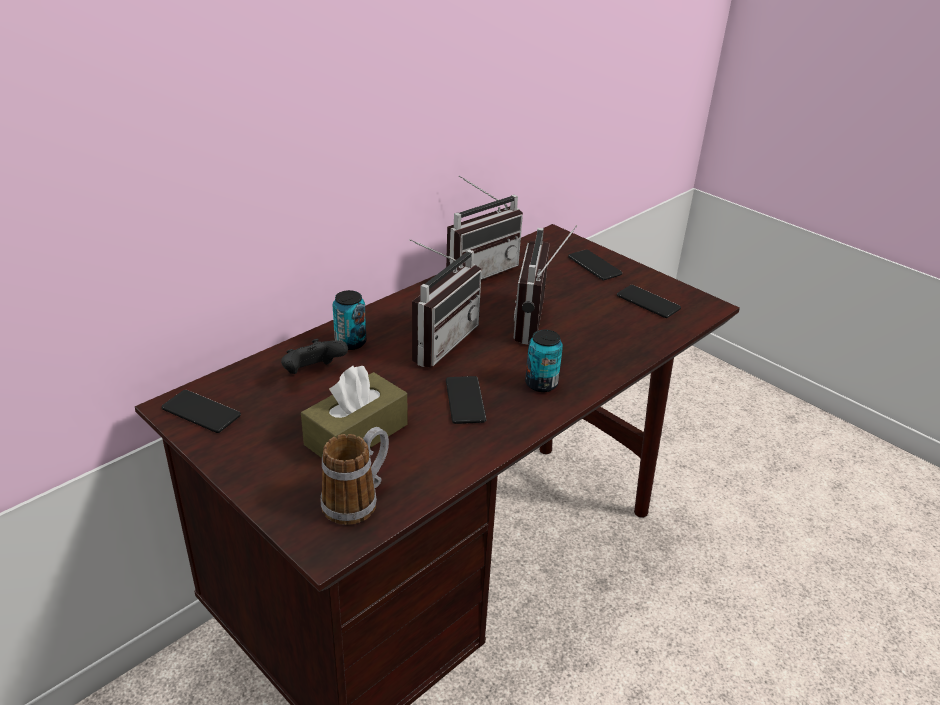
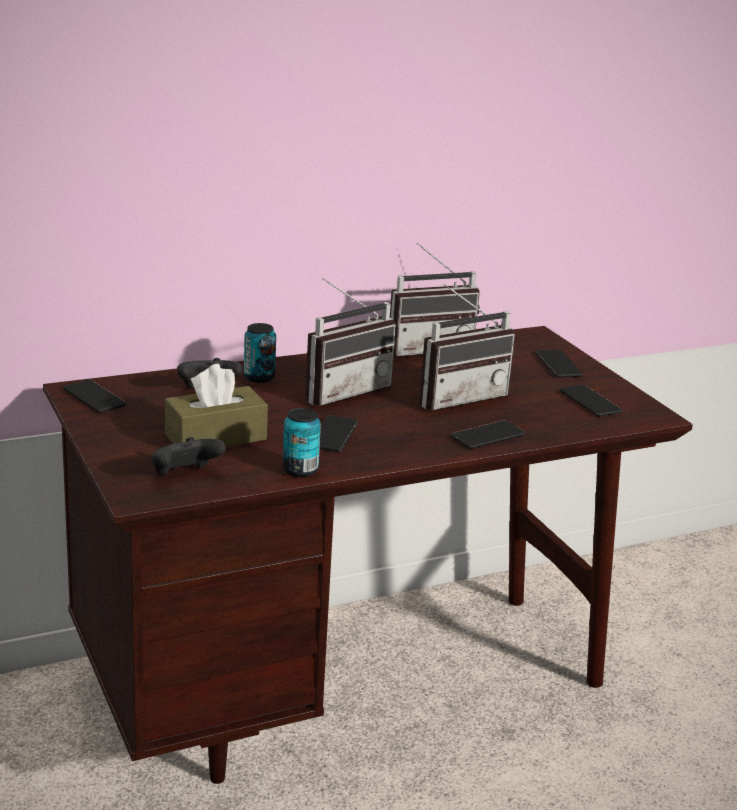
camera: 20 degrees right, 10 degrees down
(358, 500) = (185, 476): mug -> black game controller
(540, 323) = (458, 396): radio -> radio turned 150 degrees counterclockwise
(541, 384) = (418, 438): can -> can (300, 470)
(596, 365) = (487, 436): none -> phone

